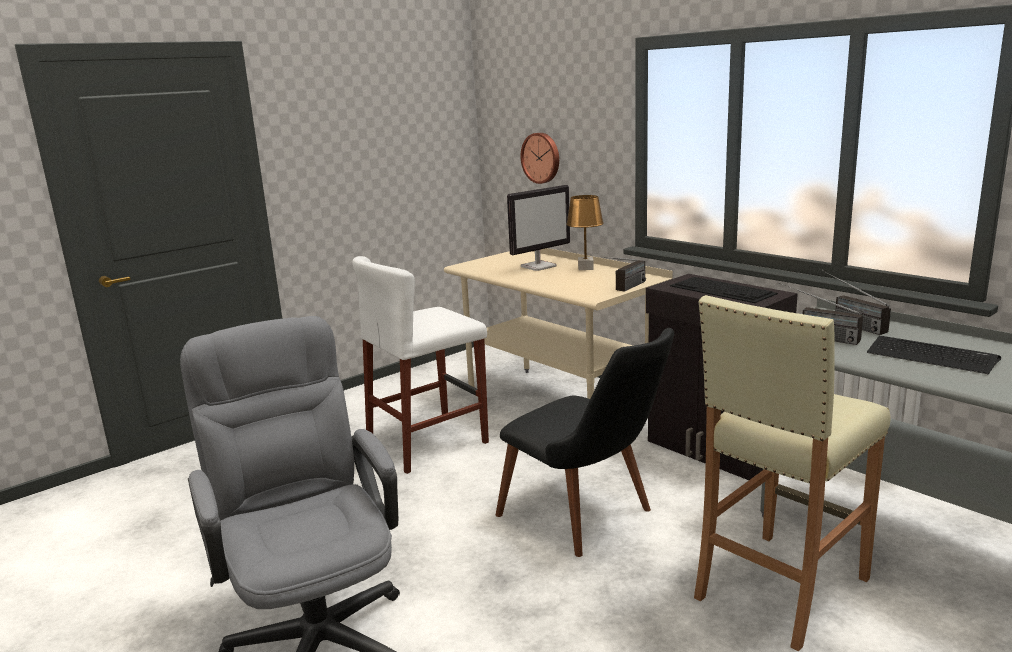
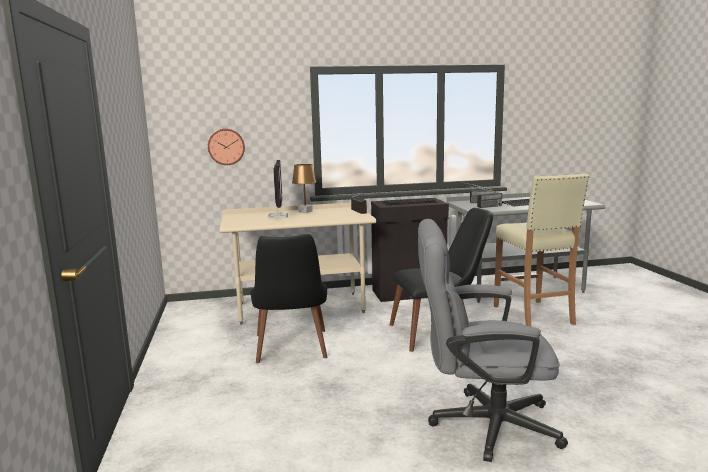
camera: 60 degrees left, 5 degrees down
(428, 443) = (292, 350): white stool -> black chair

